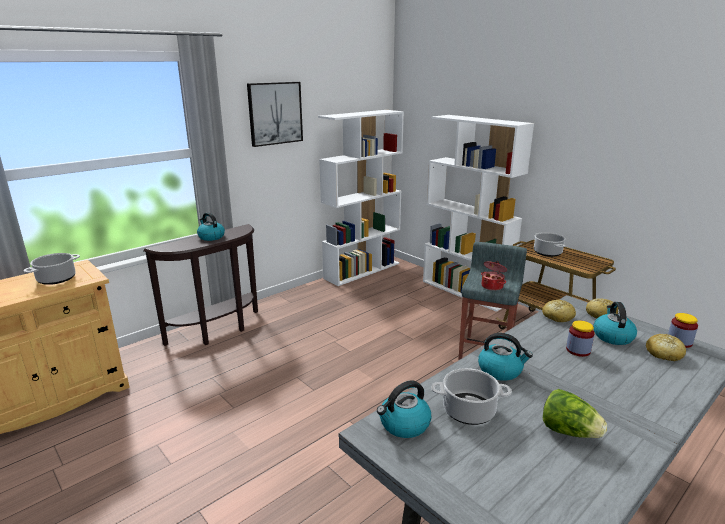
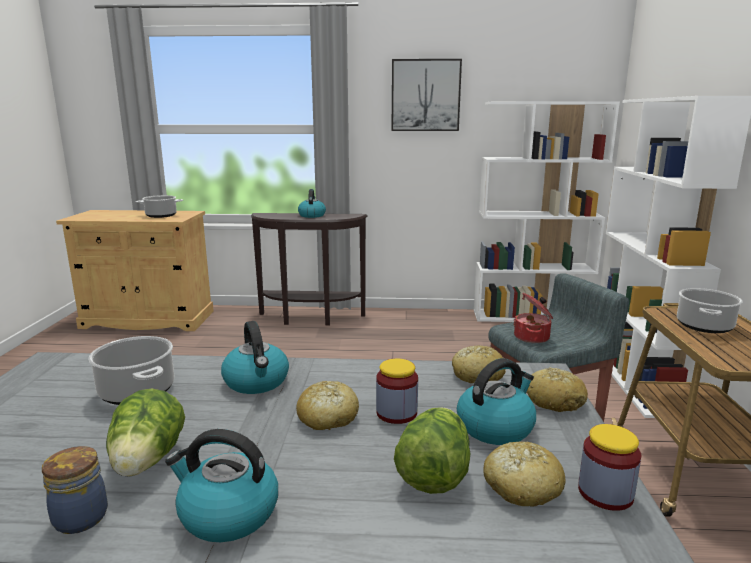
camera: 45 degrees right, 5 degrees down
(404, 424) = (76, 371): kettle -> kettle (227, 514)
(566, 368) = (327, 417): none -> bread
(611, 466) = (81, 516): none -> jar
(640, 365) = (434, 473): none -> lettuce

